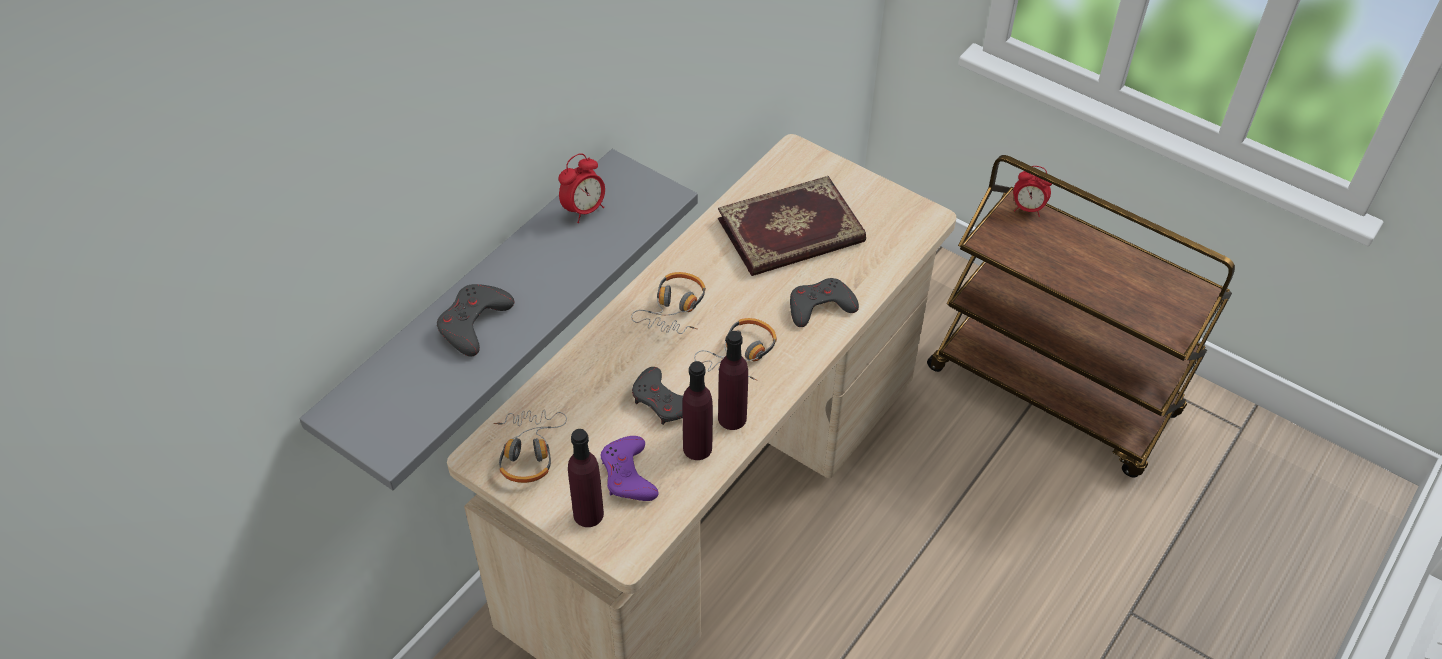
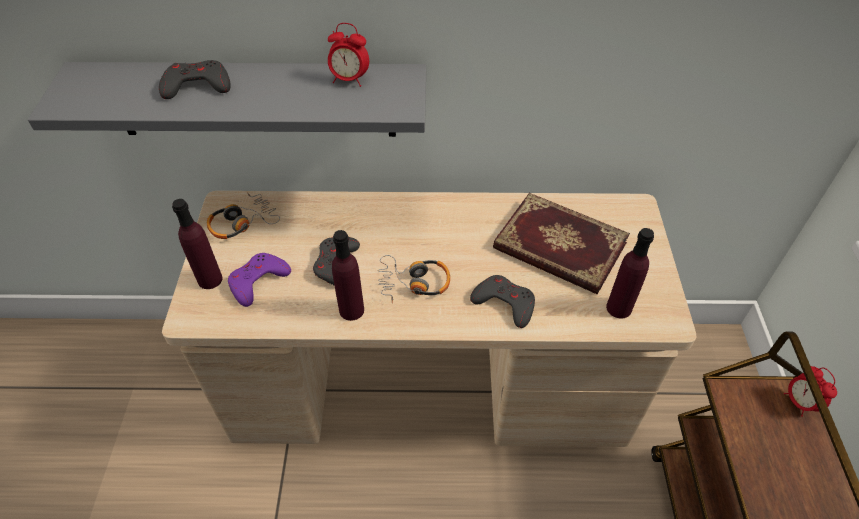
camera: 55 degrees right, 0 degrees up
(674, 309) = (423, 225): headphones -> none
(697, 448) = (309, 305): purple bottle -> purple bottle (619, 308)

